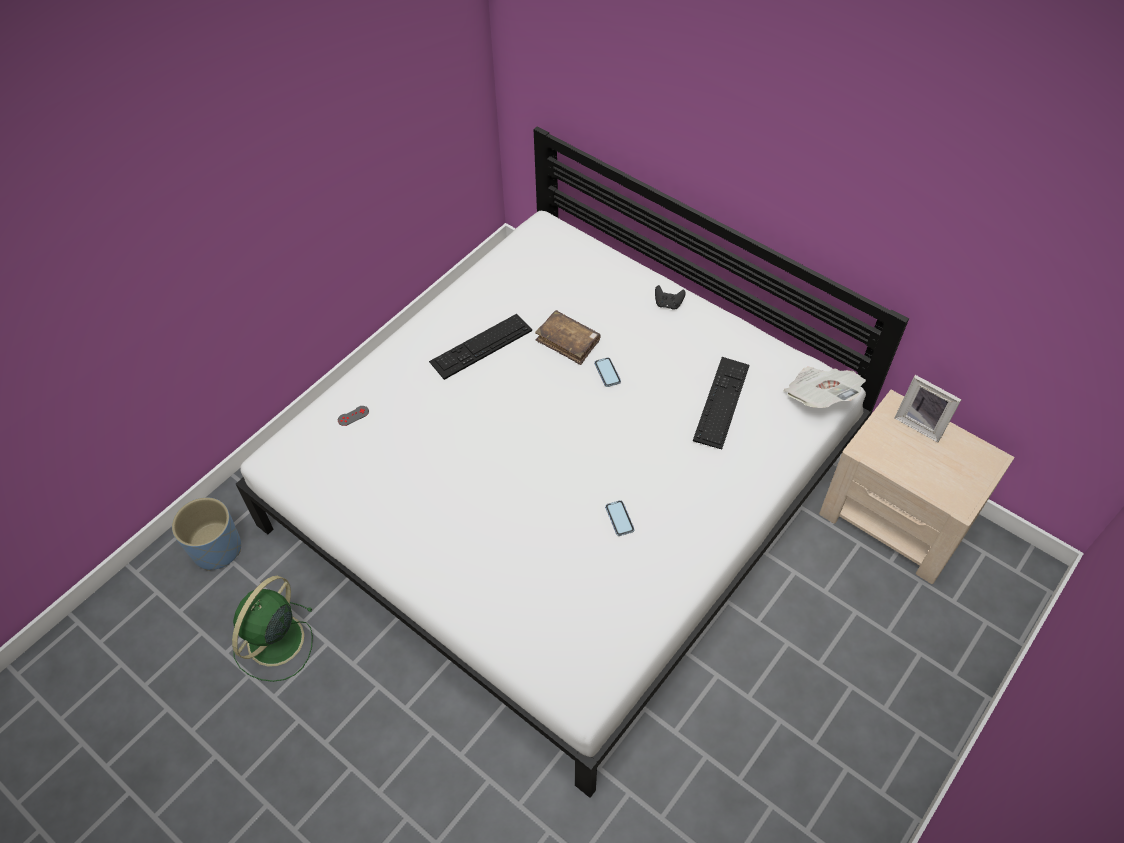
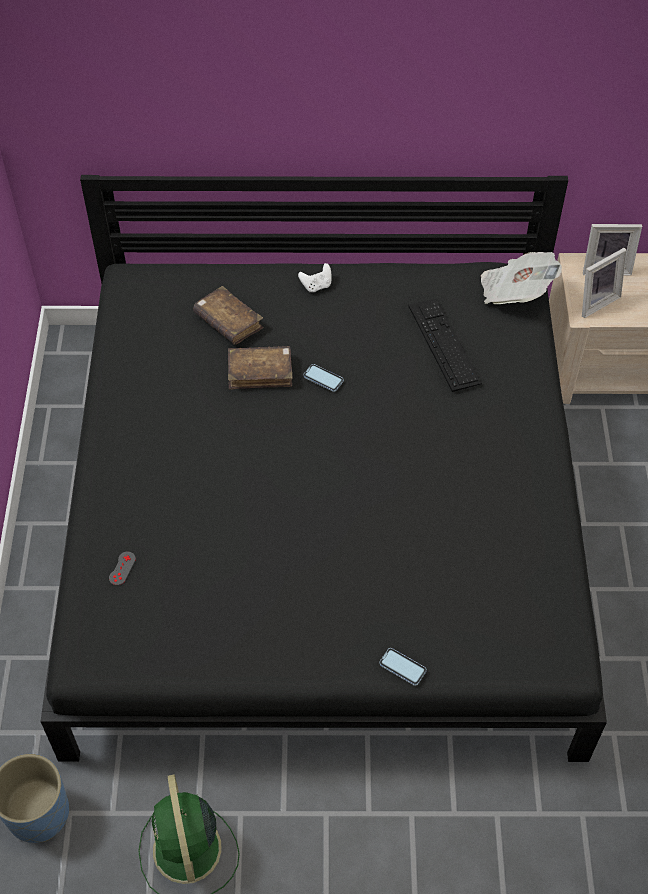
camera: 40 degrees left, 0 degrees up
(481, 346) = (182, 425): keyboard -> none
(564, 487) = (325, 521): white bed -> black bed
(580, 294) = (228, 322): none -> brown book
(619, 519) = (455, 497): phone -> phone (402, 667)
(668, 304) = (316, 286): black game controller -> white game controller
(884, 444) = (595, 301): none -> picture frame

